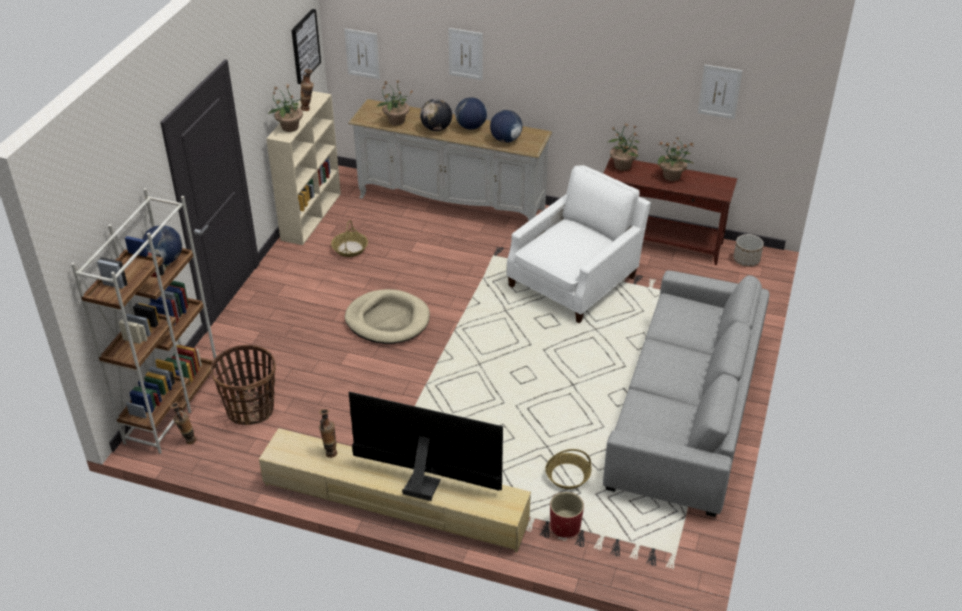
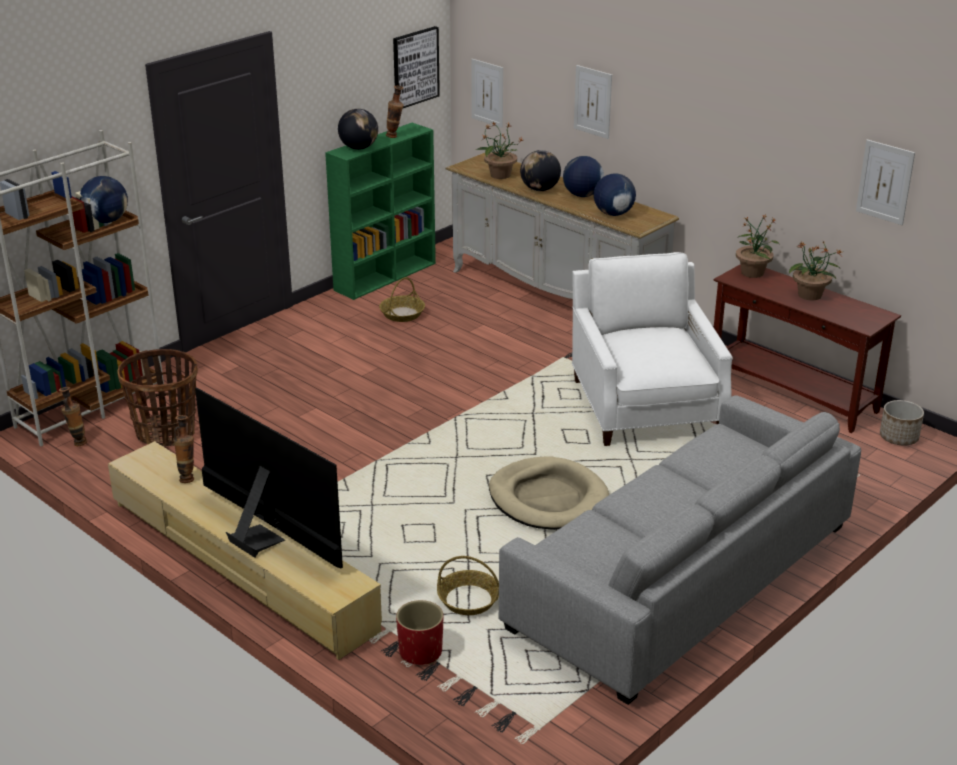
camera: 25 degrees right, 10 degrees down
(289, 127) = (359, 148): potted plant -> globe
(311, 216) = (386, 276): beige bookcase -> green bookcase
(387, 320) = (386, 389): beige dog bed -> beige dog bed (548, 498)
(574, 280) = (645, 404): white armchair -> white armchair turned 75 degrees counterclockwise

